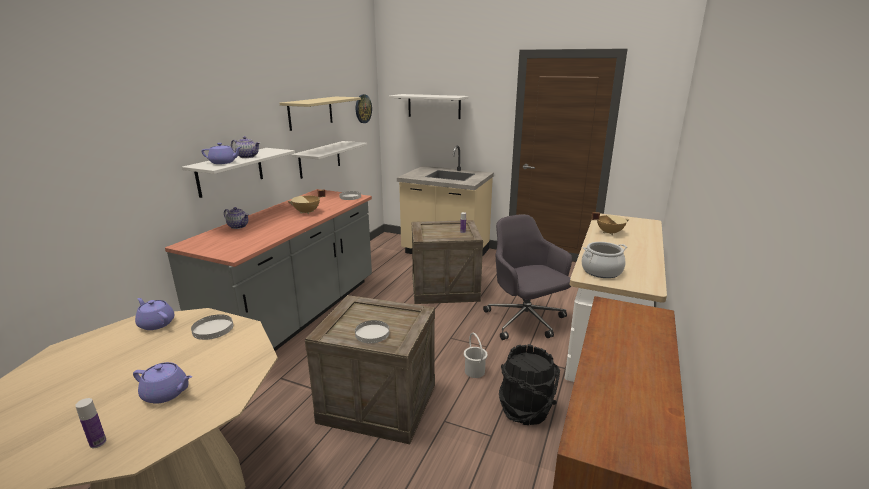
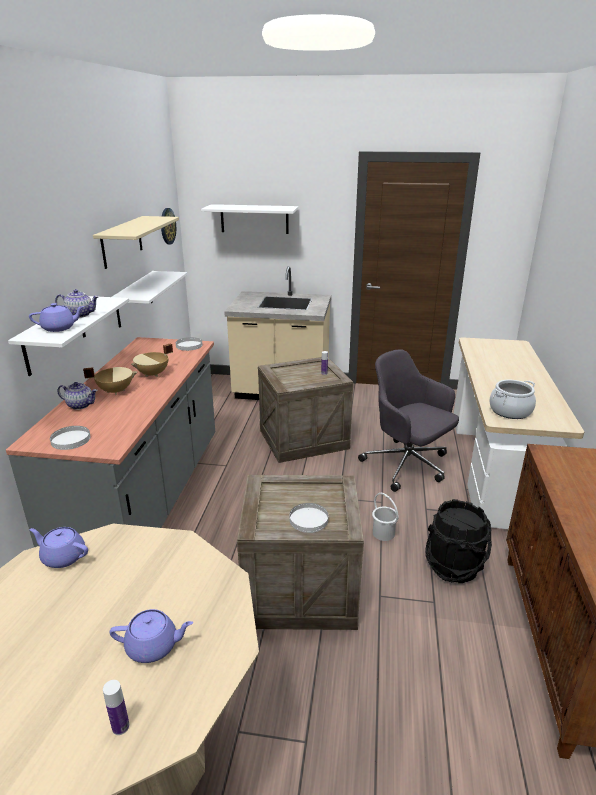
camera: 15 degrees left, 5 degrees up
(212, 329) = (142, 551): white plate -> white plate (70, 440)
(609, 232) = (488, 361): beige cooking pot -> beige cooking pot (115, 391)

